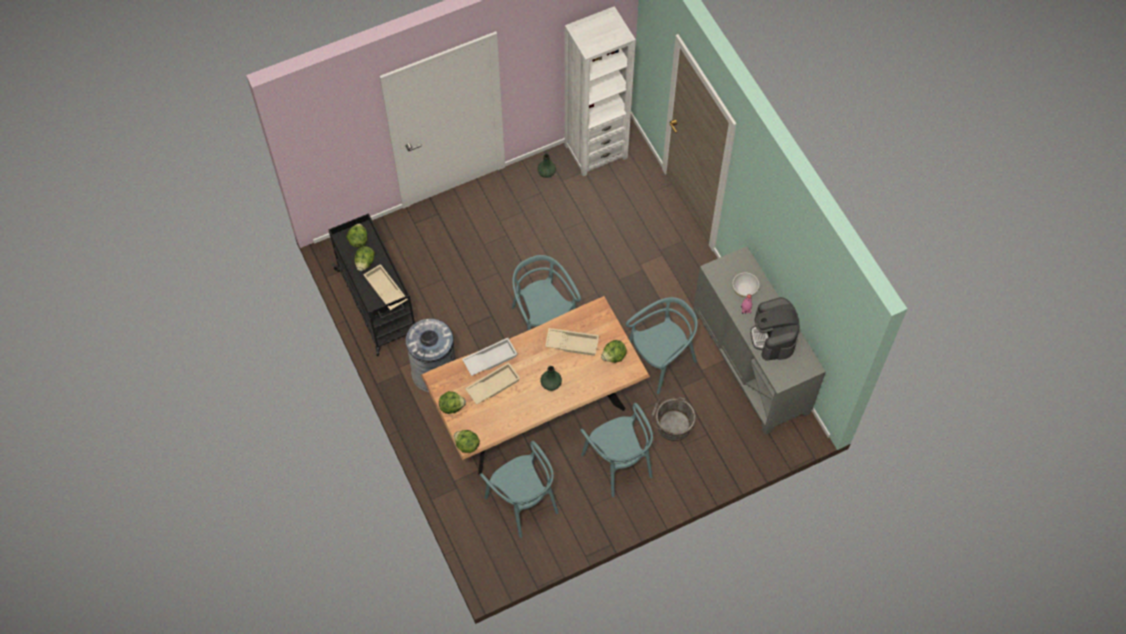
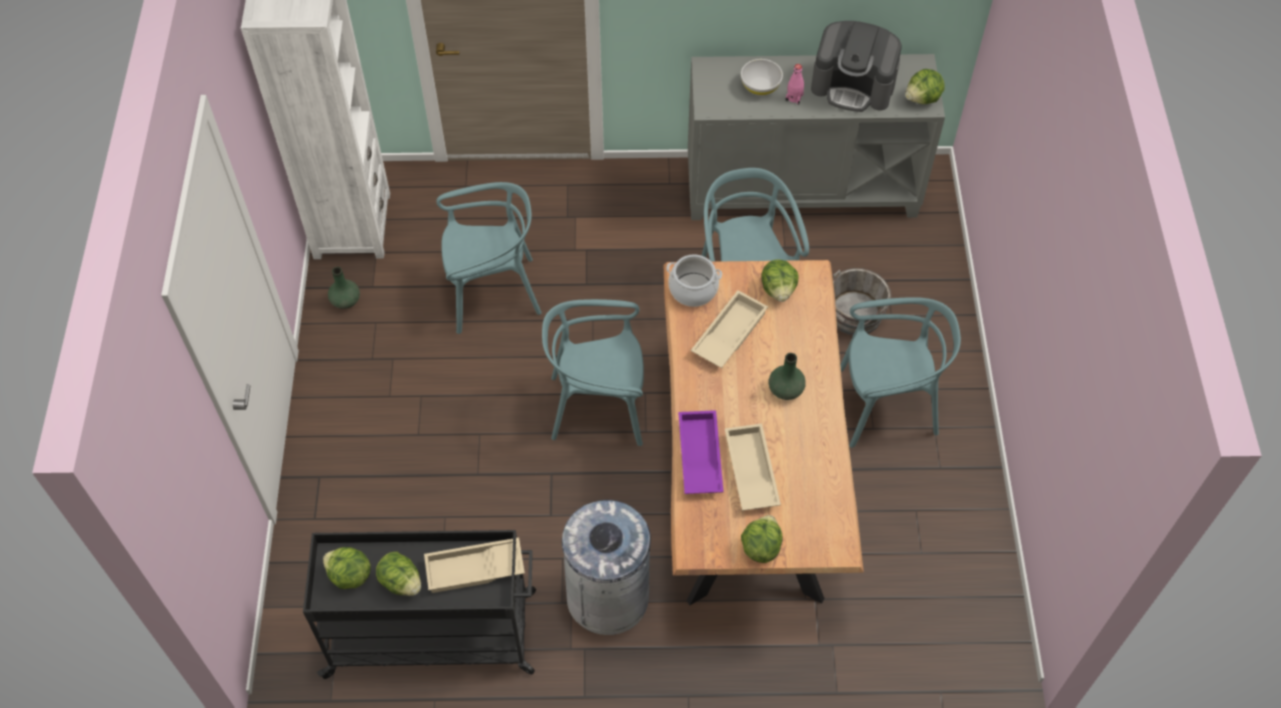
camera: 65 degrees left, 5 degrees down
(467, 445) = (844, 552): lettuce -> lettuce (922, 99)
(490, 358) = (698, 456): white tray -> purple tray
(523, 502) = (898, 558): turquoise chair -> turquoise chair (492, 292)
(592, 315) = (693, 290): none -> cooking pot

